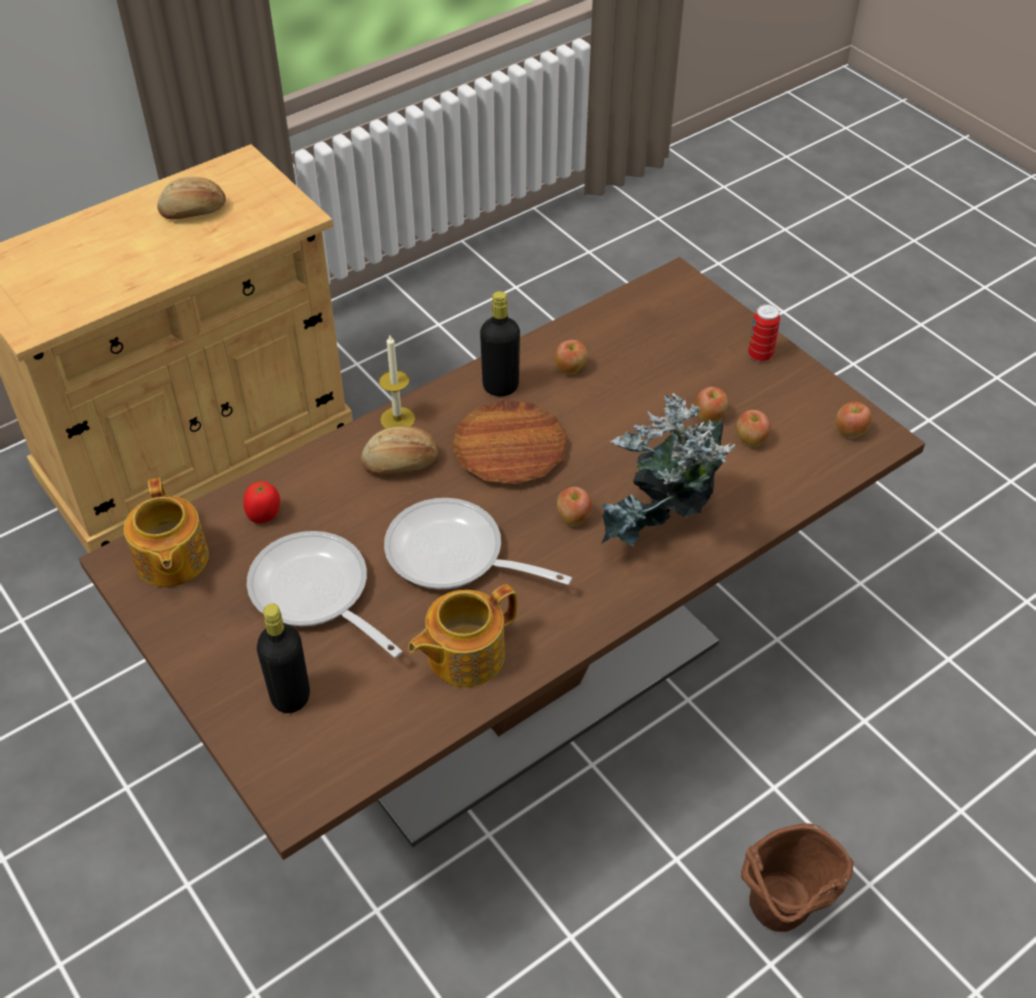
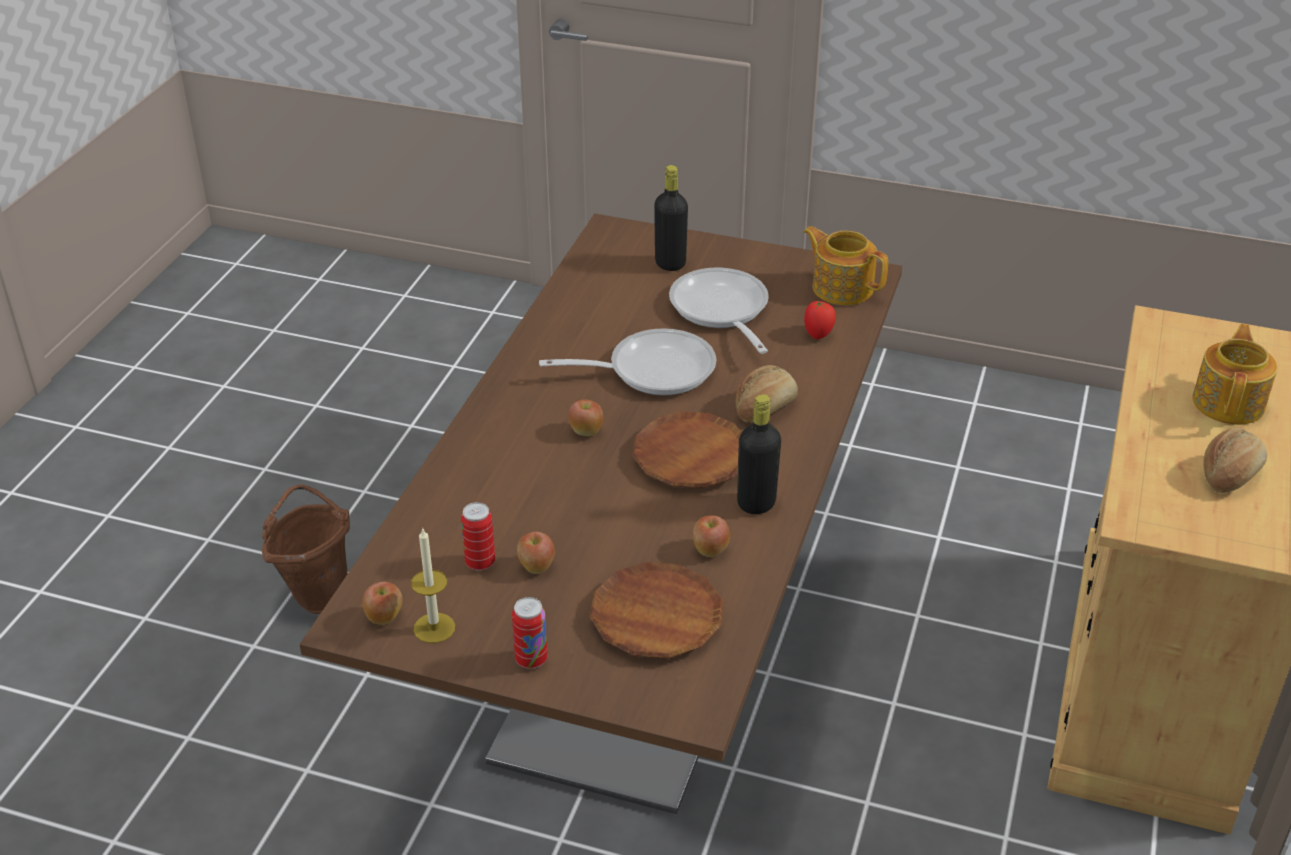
camera: 145 degrees right, 10 degrees down
(316, 594) = (721, 311): frying pan -> frying pan turned 120 degrees counterclockwise
(397, 419) = (809, 436): candle -> candle (434, 628)
(464, 655) = (583, 323): teapot -> teapot (1229, 402)
(652, 343) = (656, 617): none -> brown plate
(661, 531) = (505, 453): potted plant -> none
(750, 440) = (480, 562): apple -> can

